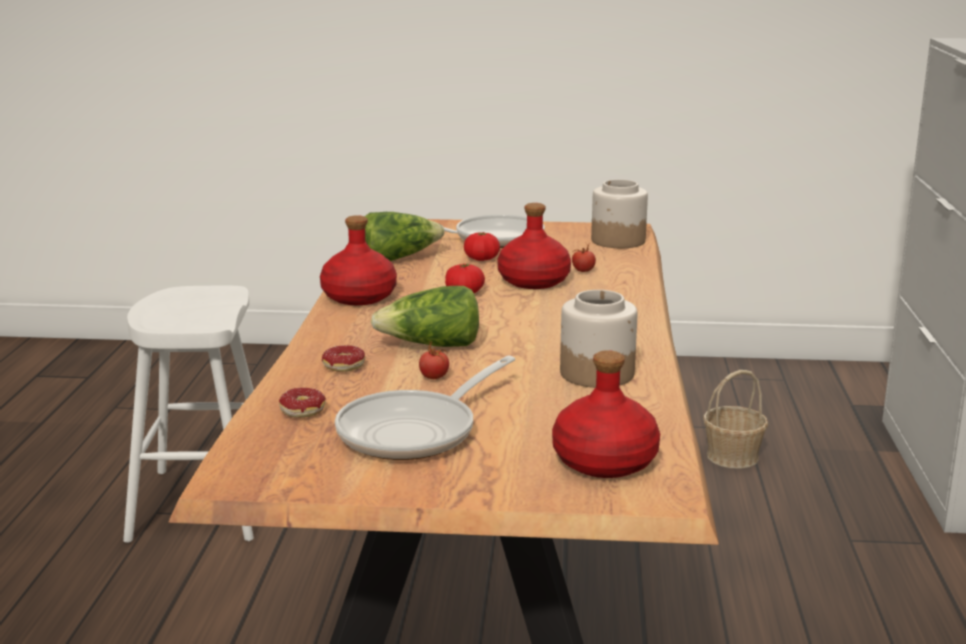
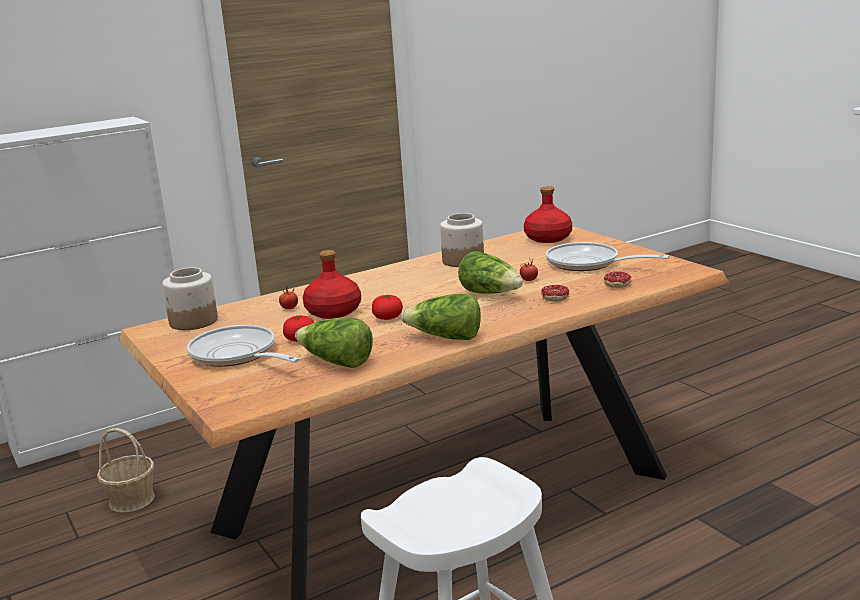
camera: 125 degrees left, 0 degrees up
(358, 297) = (446, 338): red bottle -> lettuce
(415, 432) = (588, 264): frying pan -> frying pan turned 150 degrees counterclockwise

